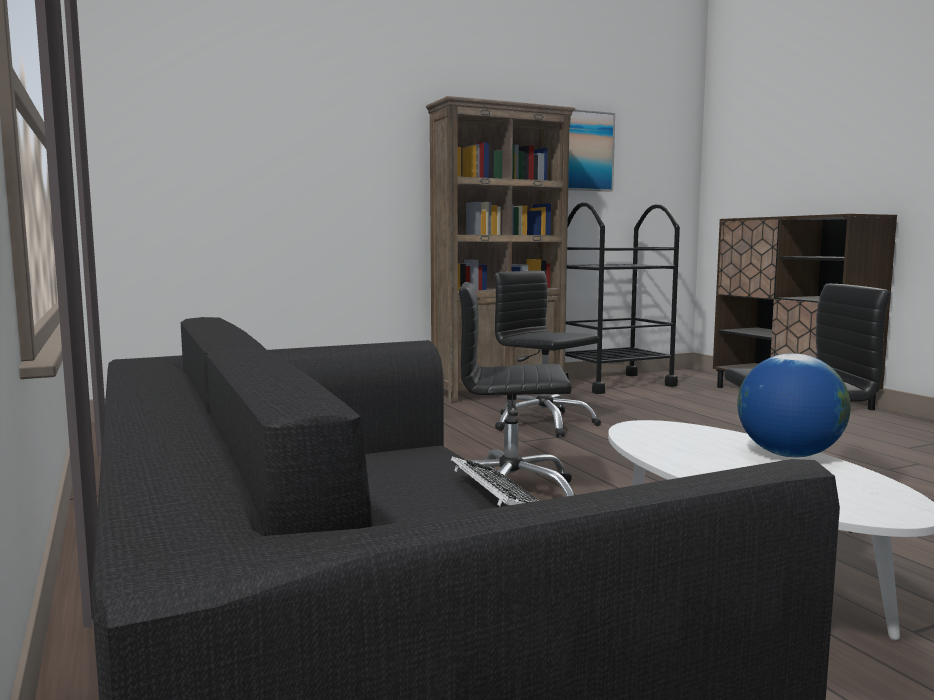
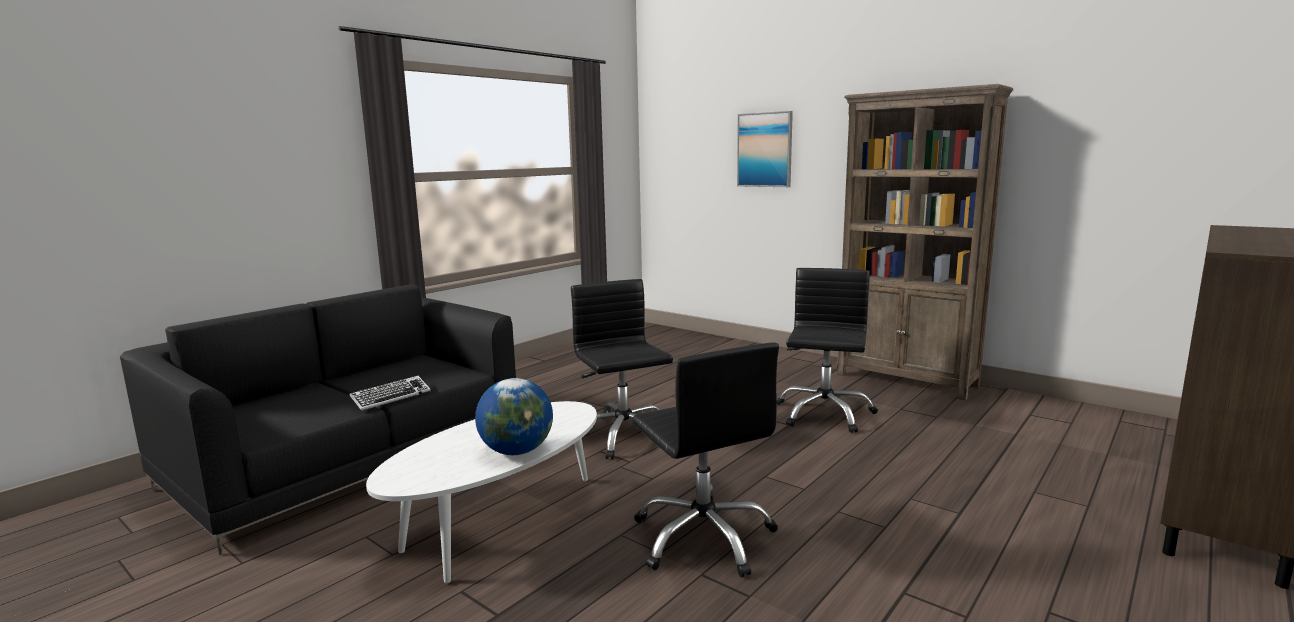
camera: 65 degrees right, 5 degrees up
(585, 151) = (1079, 123): picture -> picture (764, 150)
(615, 384) = (1057, 413): black cart -> none

